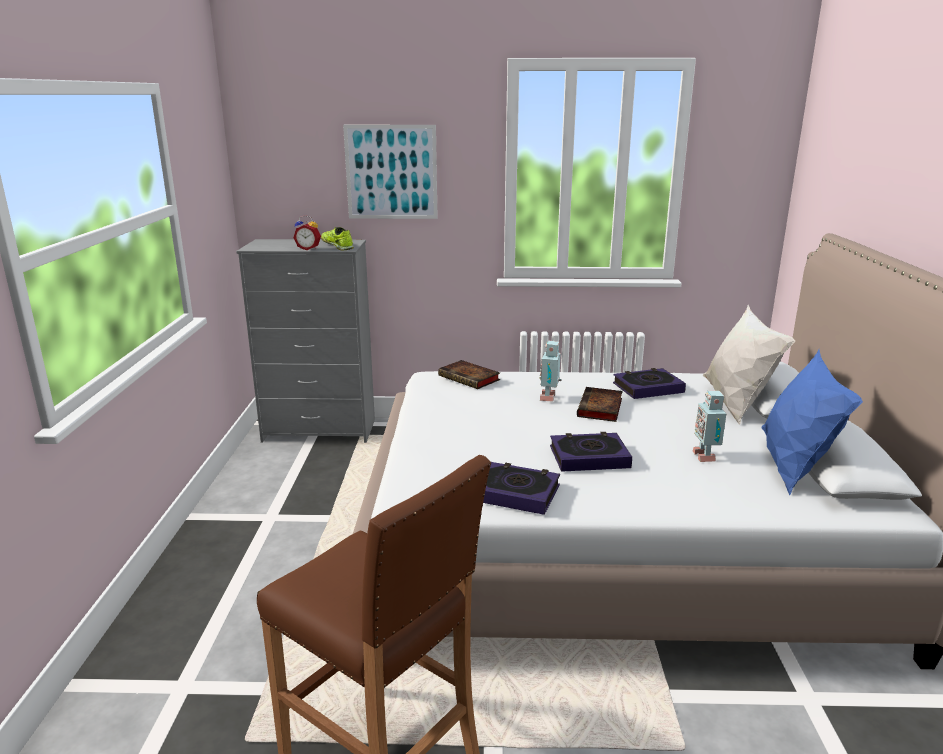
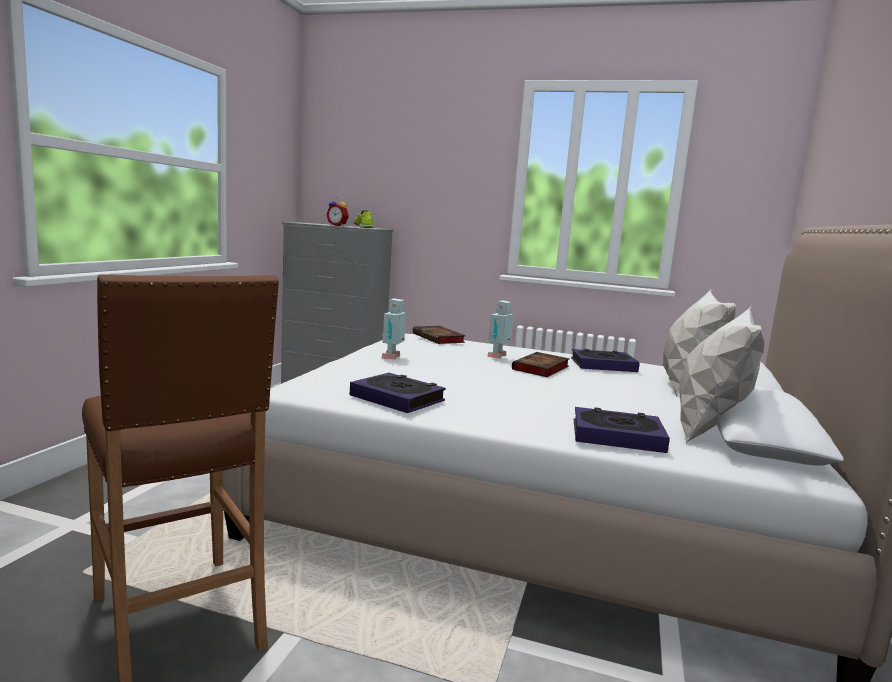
camera: 15 degrees right, 10 degrees down
(391, 172) = (420, 174): picture -> none
(589, 457) = (495, 391): book -> book (617, 436)
(705, 456) = (618, 408): toy robot -> toy robot (393, 357)
(793, 469) = (708, 430): blue pillow -> white pillow

